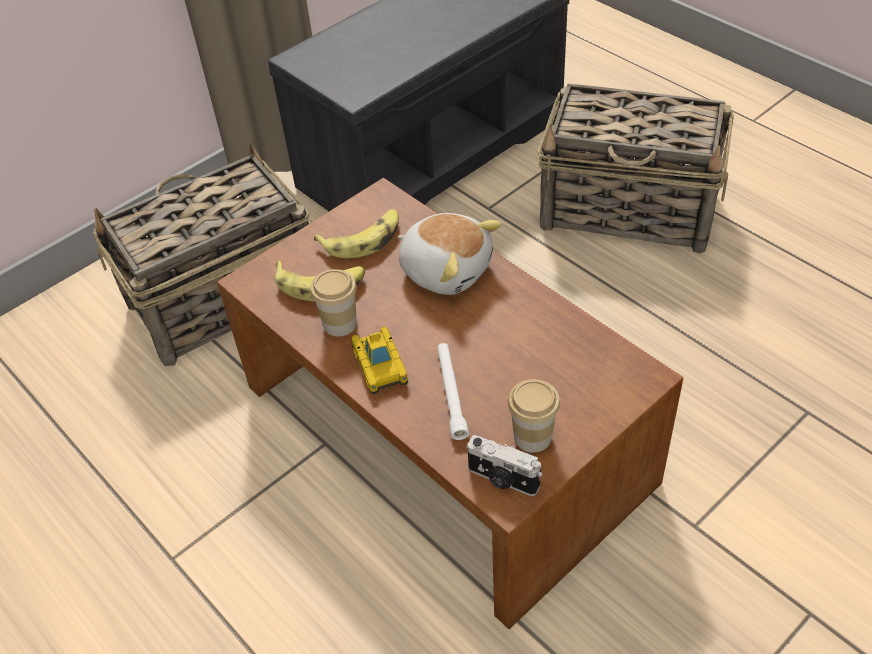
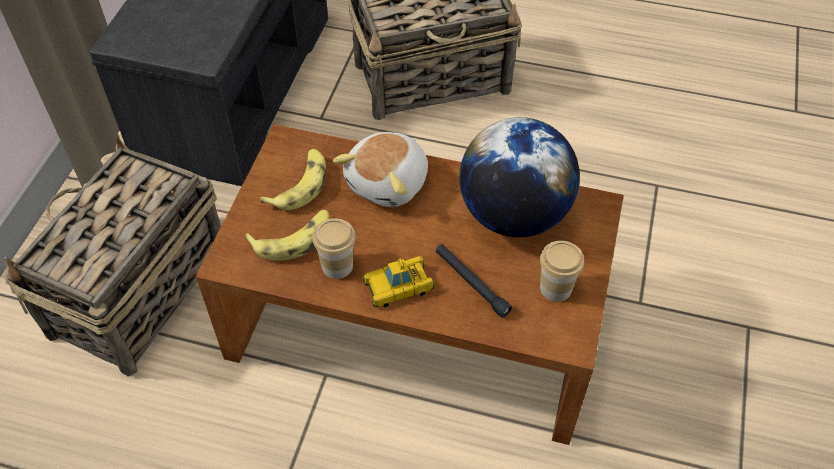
camera: 35 degrees left, 5 degrees up
(380, 366) = (398, 286): toy car -> toy car turned 120 degrees clockwise
(446, 269) = (389, 183): plush toy -> plush toy turned 120 degrees clockwise
(451, 394) = (471, 283): white flashlight -> black flashlight
(502, 479) = (559, 331): camera -> none
(546, 348) = (513, 215): none -> globe

